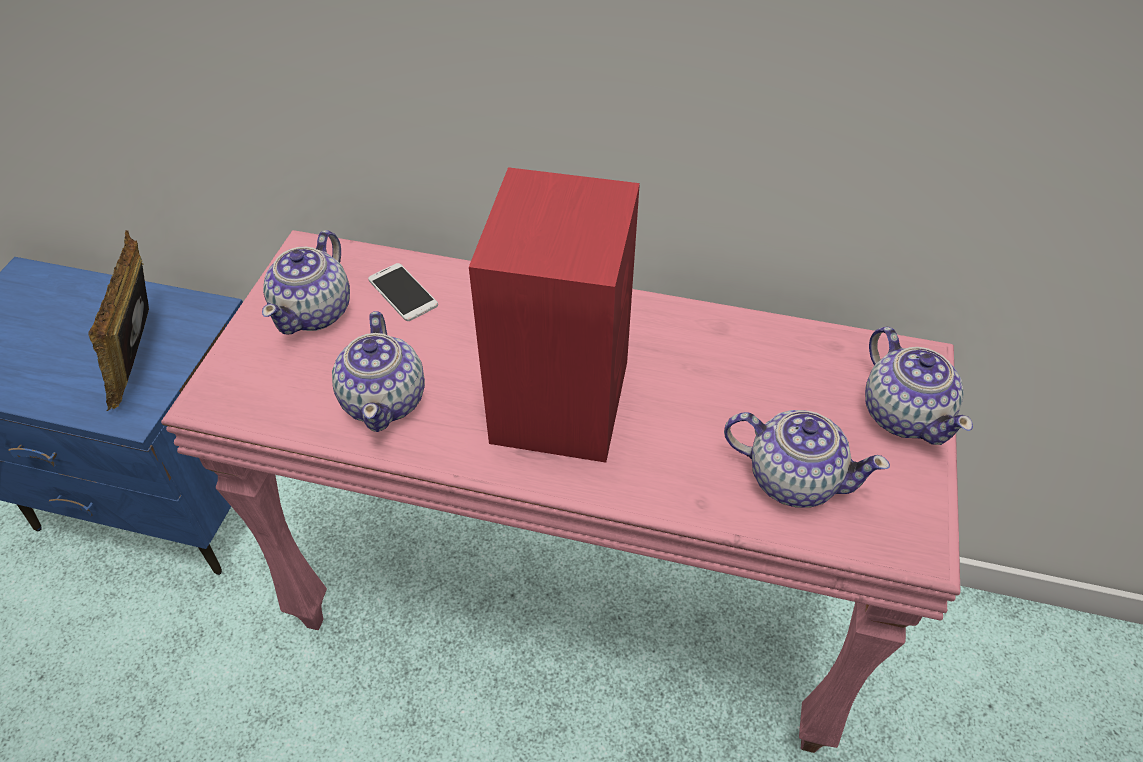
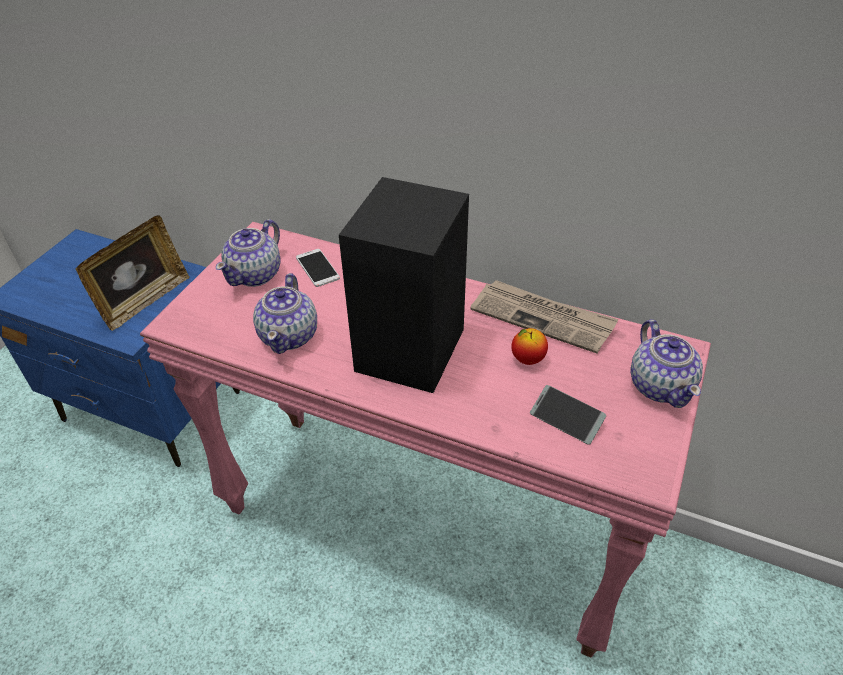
camera: 10 degrees right, 5 degrees down
(143, 357) = (144, 301): picture frame -> picture frame turned 150 degrees counterclockwise
(561, 398) = (411, 348): red speaker -> black speaker
(723, 396) = (527, 359): none -> apple
(730, 334) = (543, 318): none -> newspaper
(792, 477) = (566, 419): teapot -> phone

